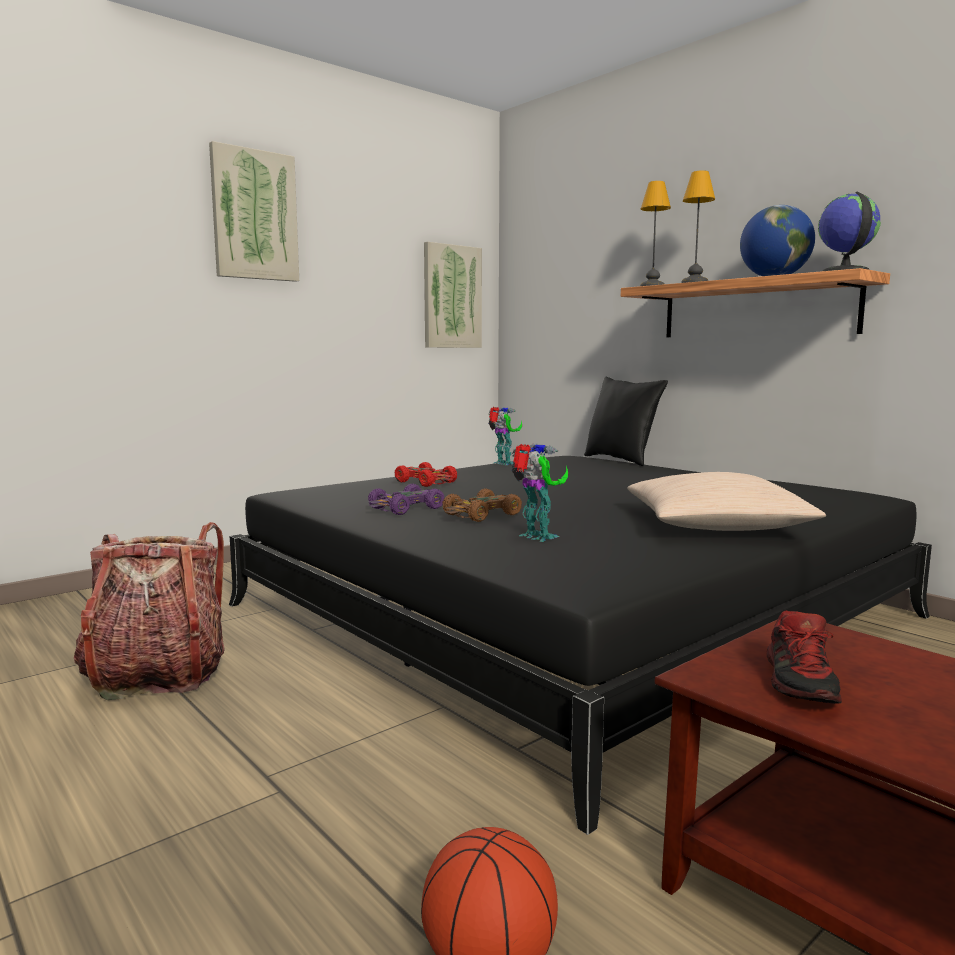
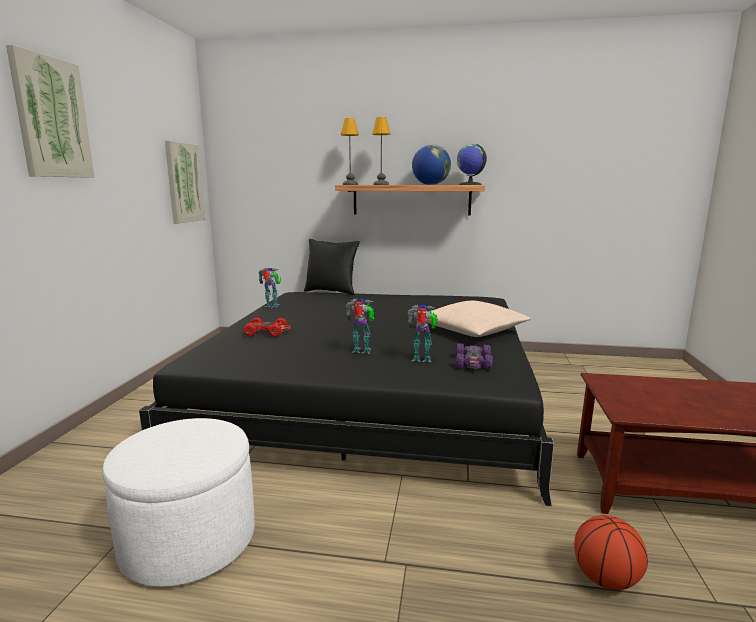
camera: 40 degrees left, 5 degrees up
(157, 675) = (189, 540): backpack -> white ottoman
(405, 508) = (307, 357): purple toy car -> purple toy car (473, 363)
(481, 515) = (362, 351): brown toy car -> toy robot
(802, 682) = (648, 404): shoe -> none

